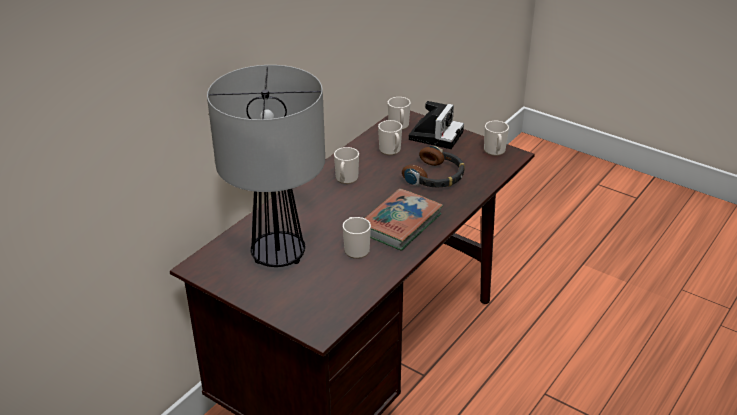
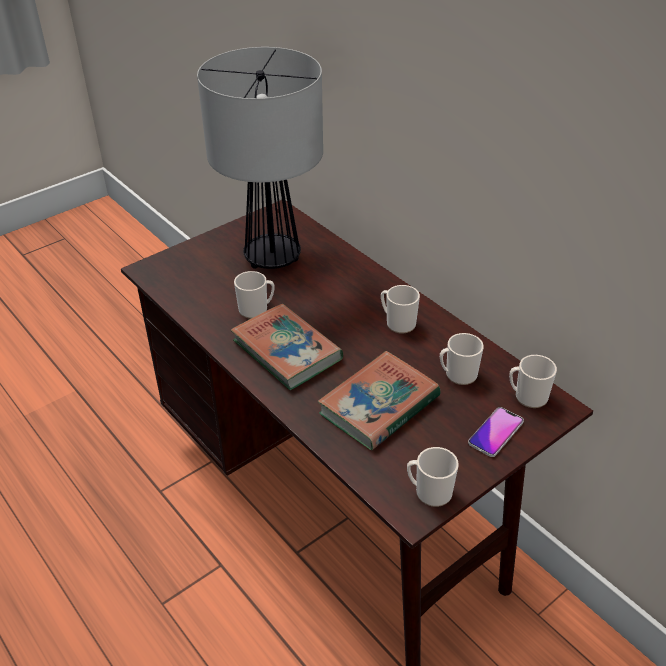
camera: 105 degrees right, 5 degrees up
(435, 176) = (379, 405): headphones -> book
(436, 134) = (496, 432): camera -> phone

